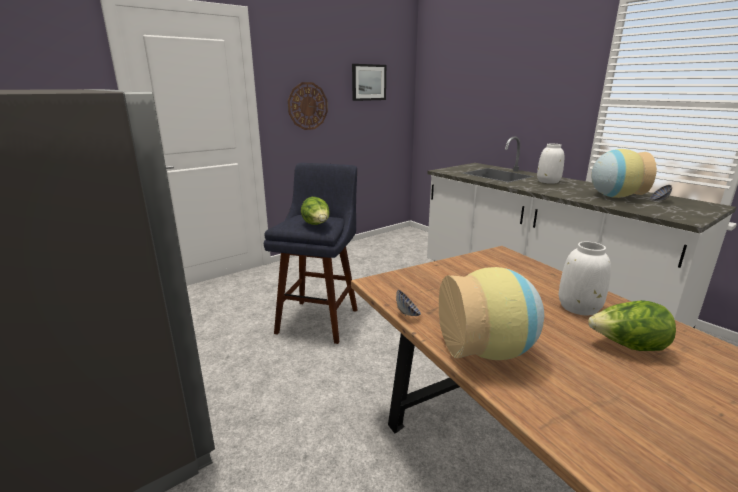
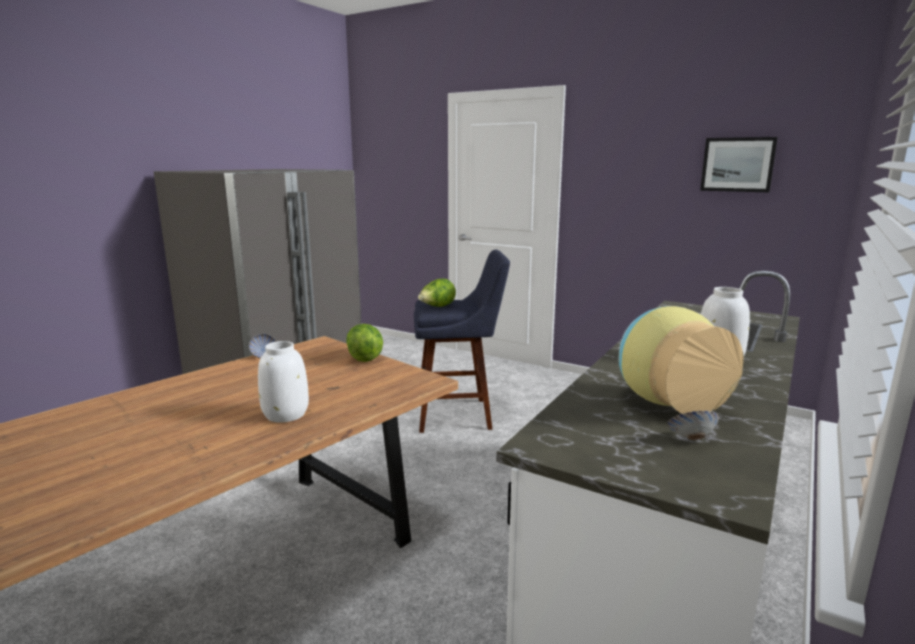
camera: 70 degrees right, 5 degrees down
(307, 106) = (624, 193): wall clock -> none
(488, 351) = (204, 381): vase -> none
(627, 346) = (203, 431): lettuce -> lettuce (365, 357)

